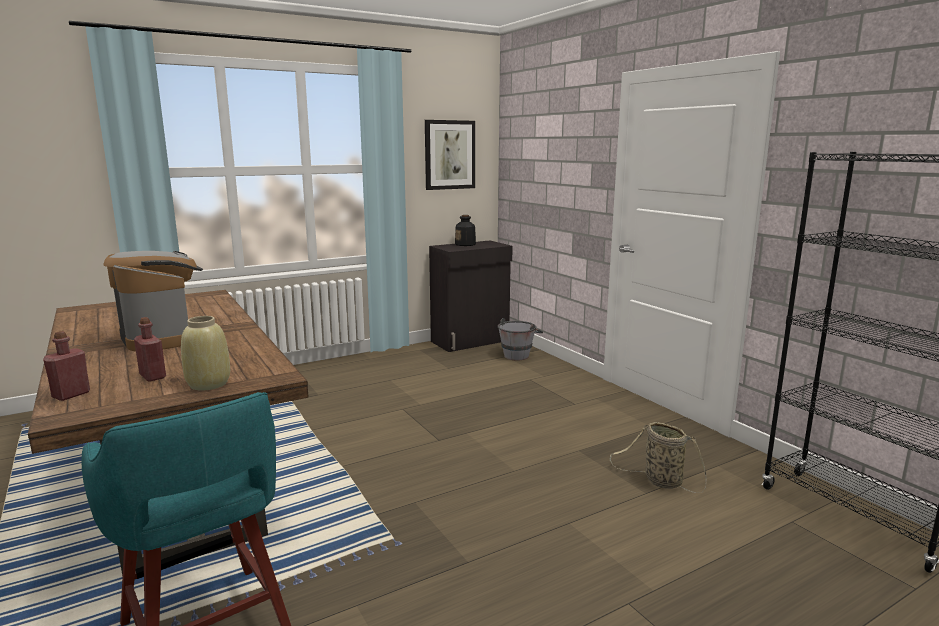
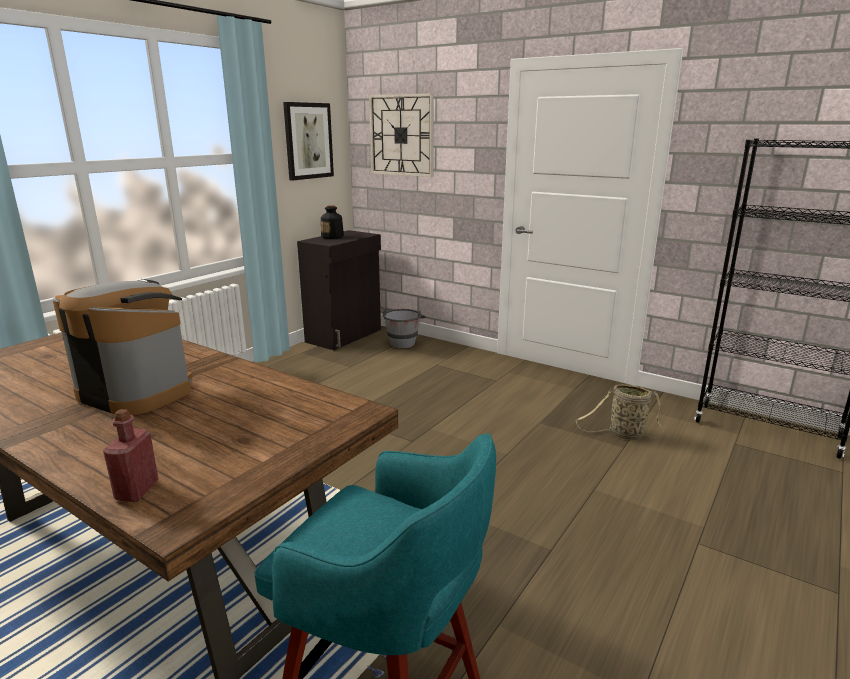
camera: 25 degrees left, 5 degrees up
(153, 376) = (210, 442): red bottle -> none
(208, 384) = (296, 437): beige vase -> none
(535, 150) = (401, 135): none -> wall clock

